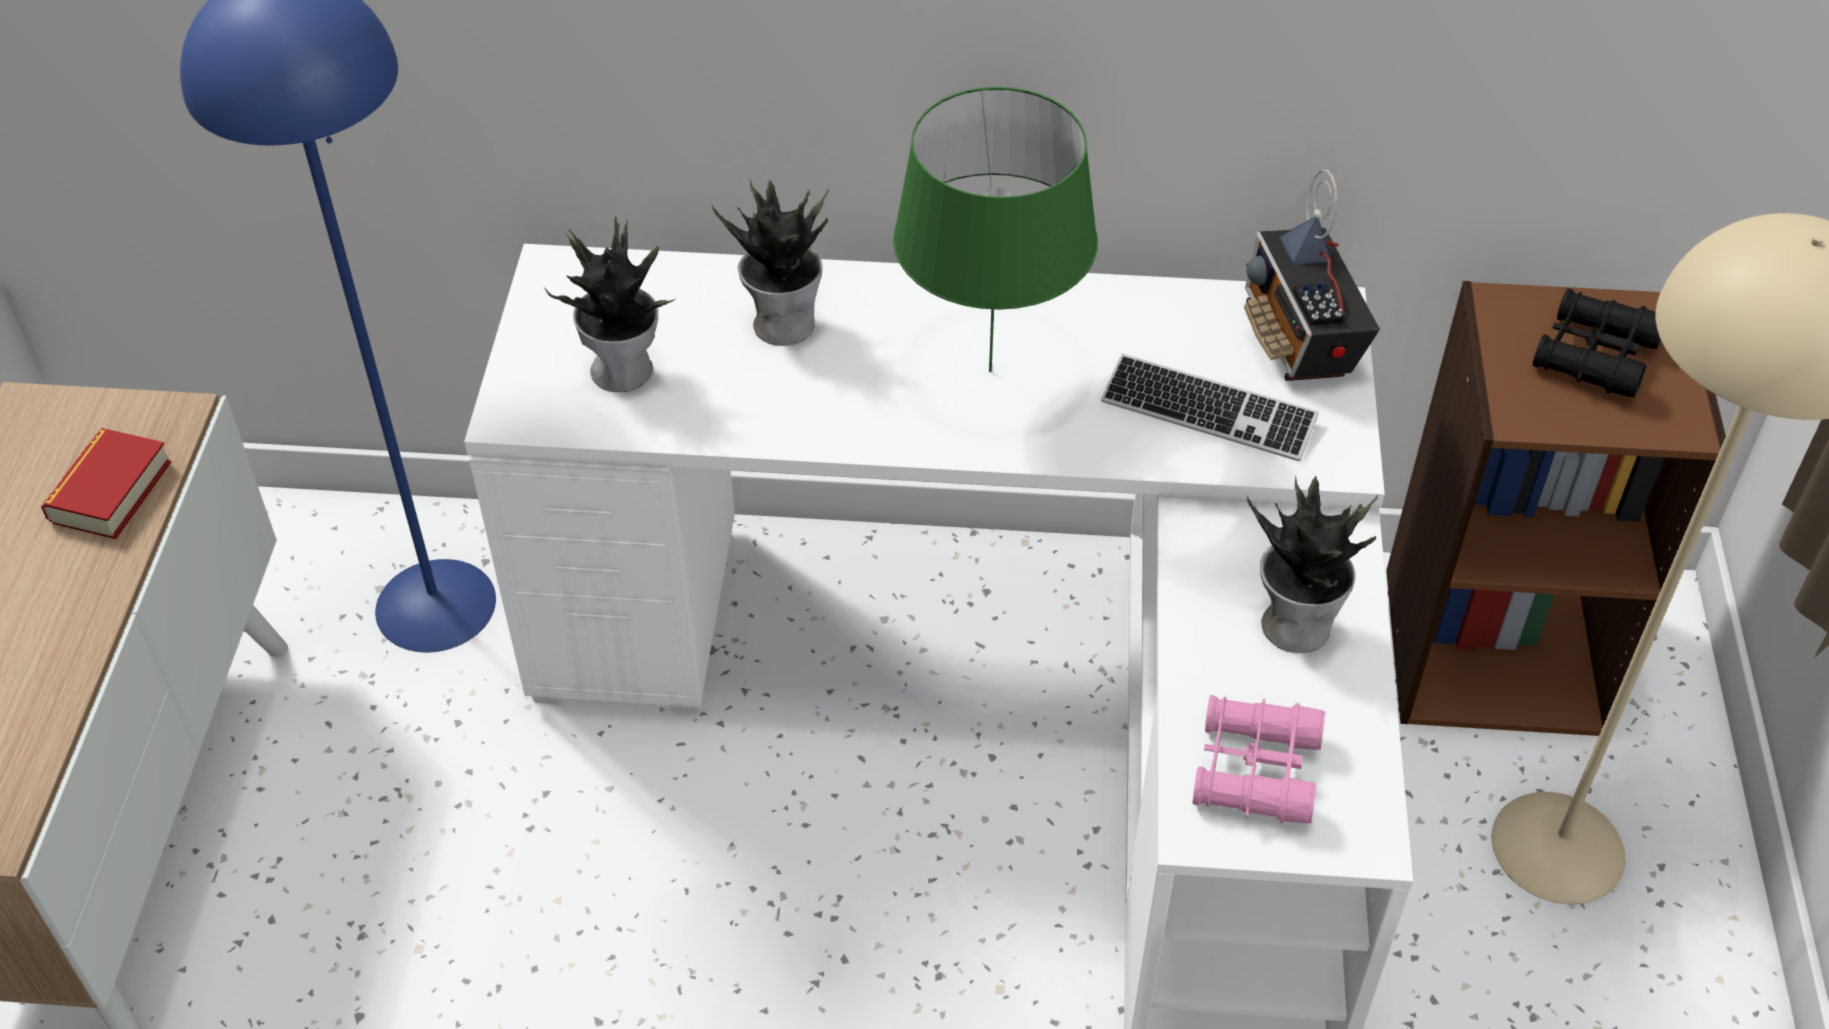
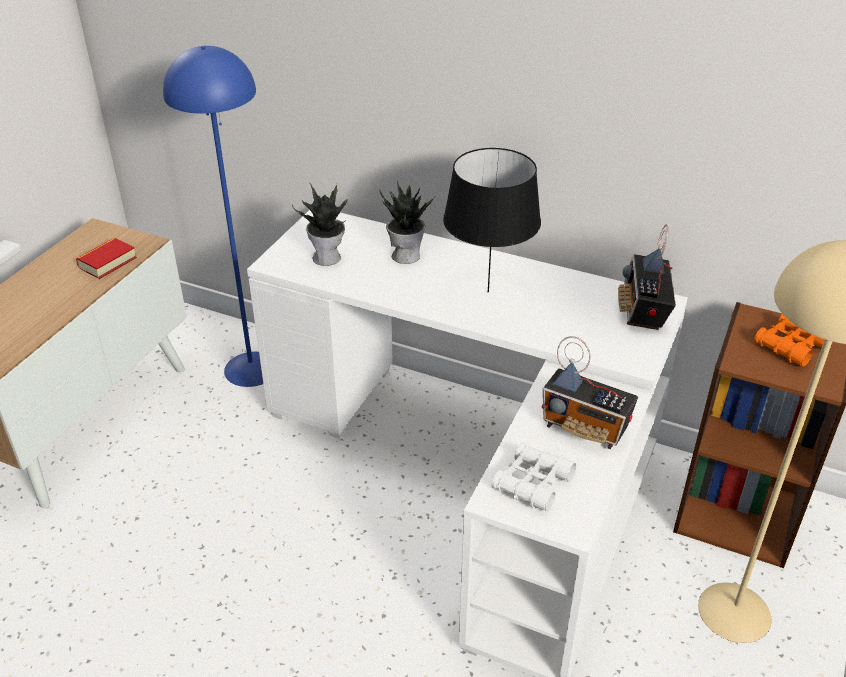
camera: 20 degrees right, 10 degrees down
(990, 372) = (488, 292): green table lamp -> black table lamp
(1208, 412) = (583, 329): keyboard -> none
(1255, 770) = (532, 483): pink binoculars -> white binoculars
(1296, 623) = (585, 427): potted plant -> radio
(1594, 355) = (791, 346): black binoculars -> orange binoculars

